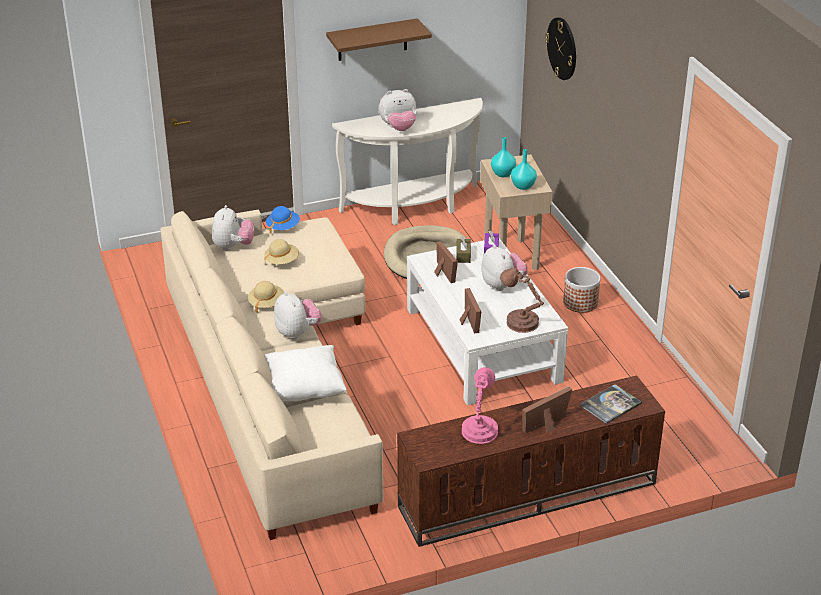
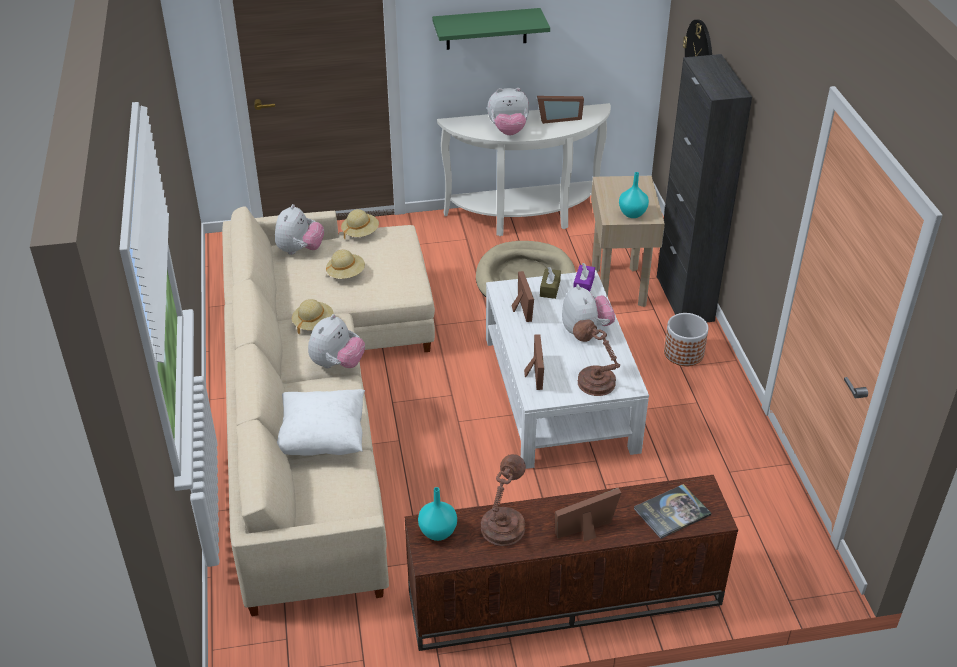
camera: 10 degrees right, 5 degrees up
(283, 227) = (360, 232): blue hat -> beige hat
(297, 332) = (337, 364): plush toy -> plush toy turned 45 degrees clockwise
(372, 40) = (486, 29): brown shelf -> green shelf
(439, 114) = (558, 118): none -> picture frame
(480, 429) = (504, 525): pink table lamp -> brown table lamp
(502, 174) = (613, 196): turquoise vase -> turquoise vase (437, 532)
(571, 260) = (684, 298): none -> black cabinet

